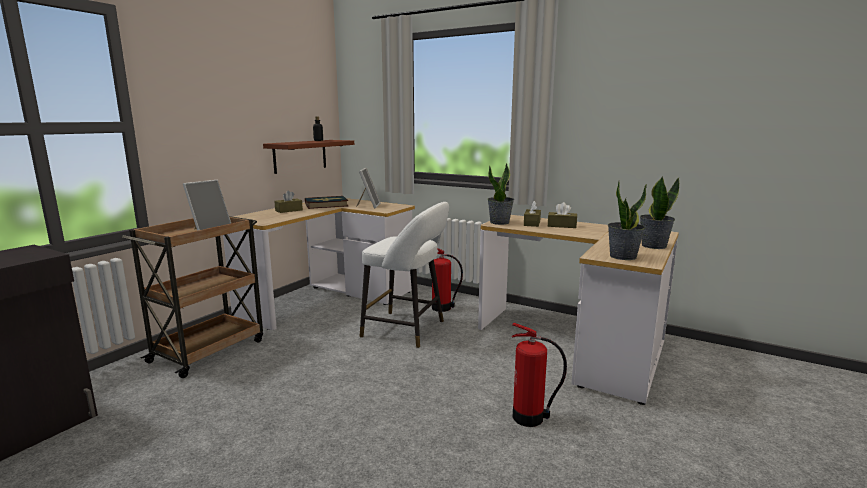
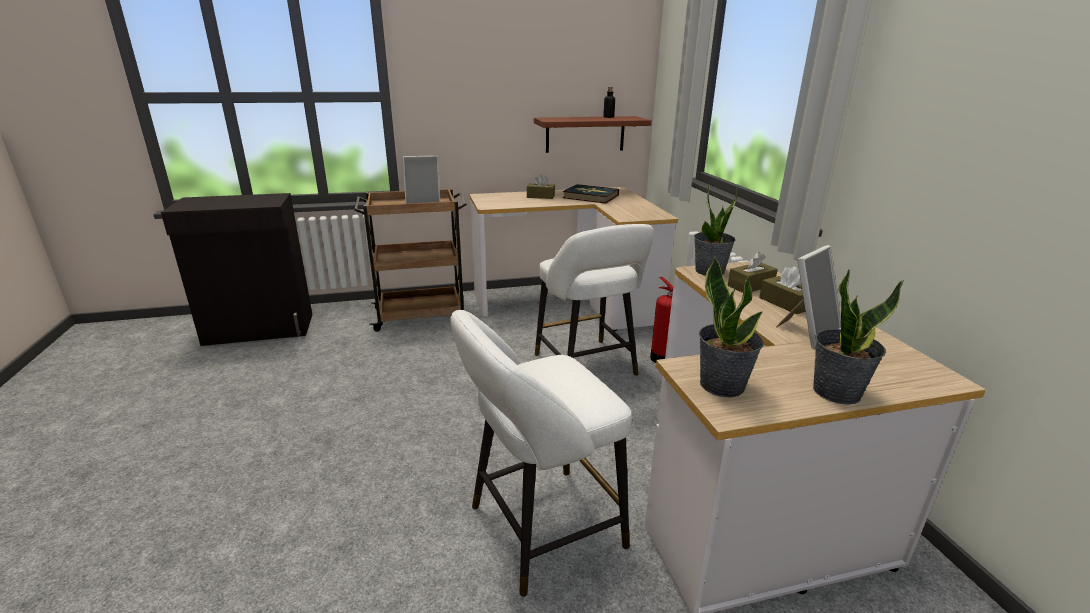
camera: 45 degrees right, 10 degrees up
(368, 206) = (626, 207): picture frame -> picture frame (807, 332)
(530, 418) = (538, 530): fire extinguisher -> white stool

